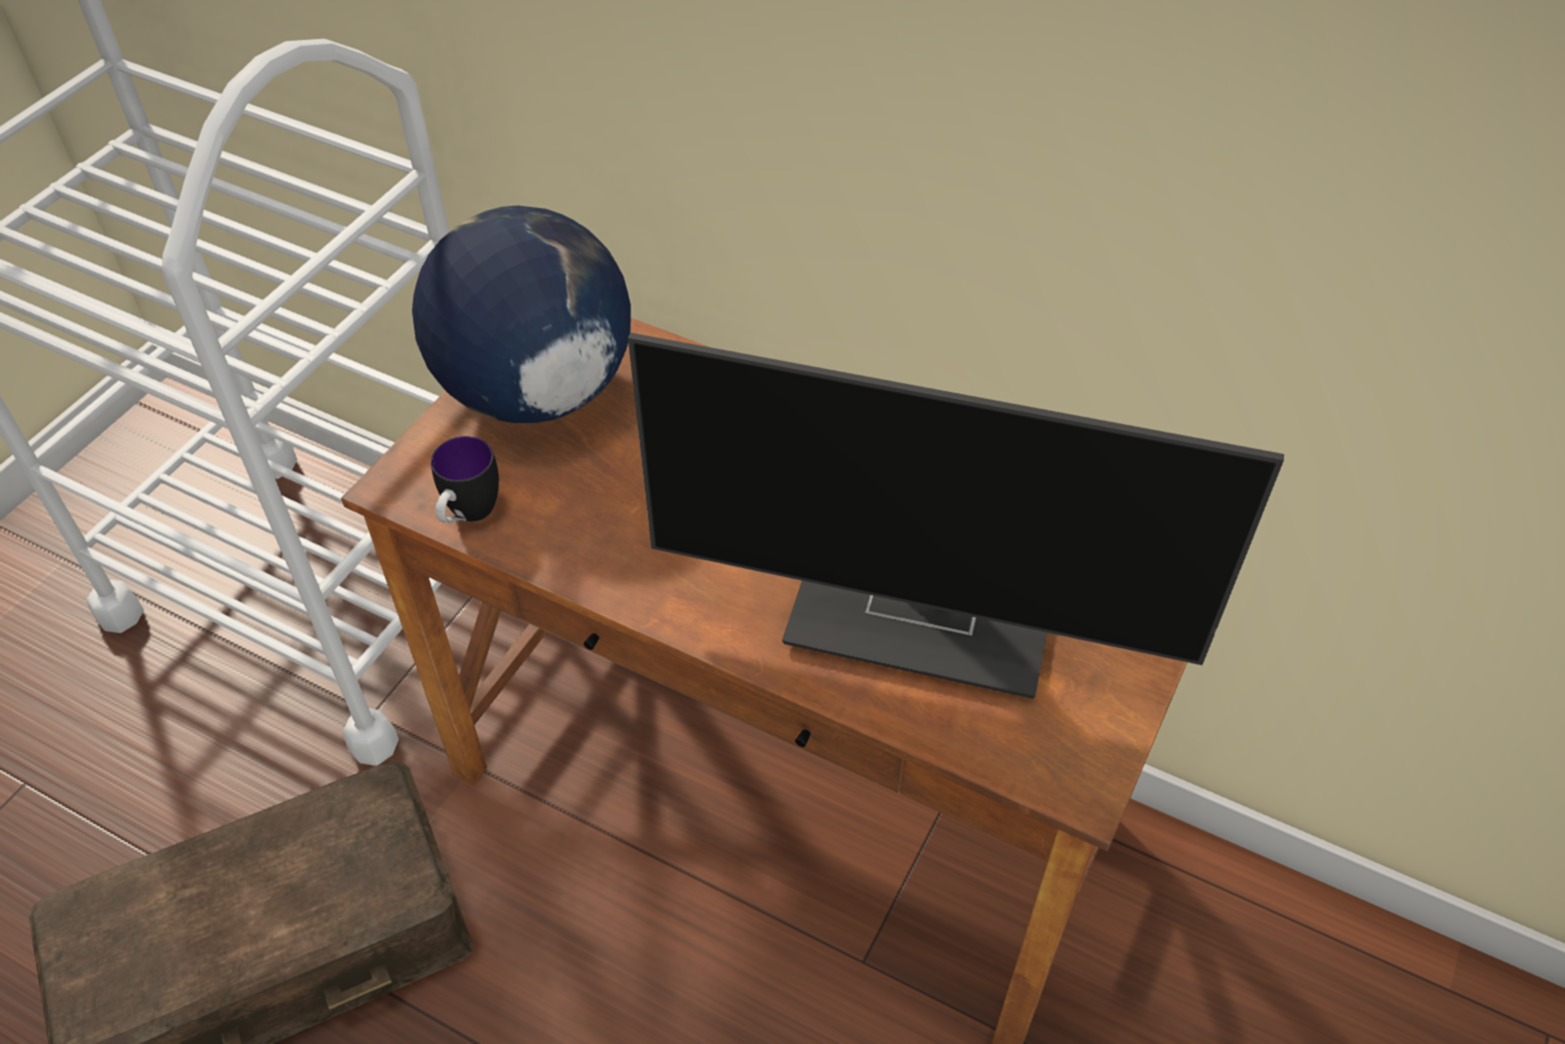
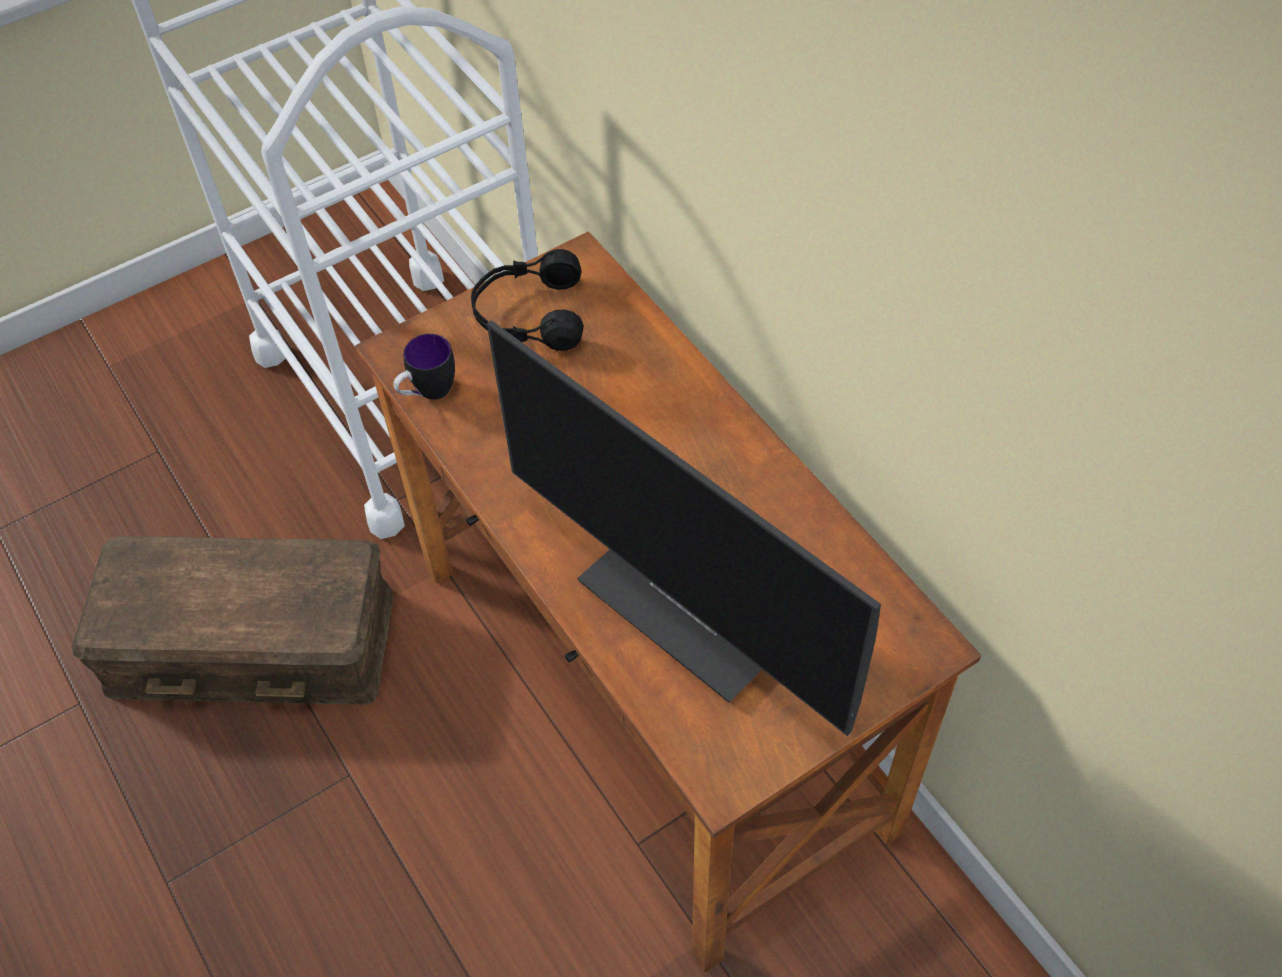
camera: 30 degrees right, 5 degrees up
(536, 392) = (529, 315): globe -> black headphones

